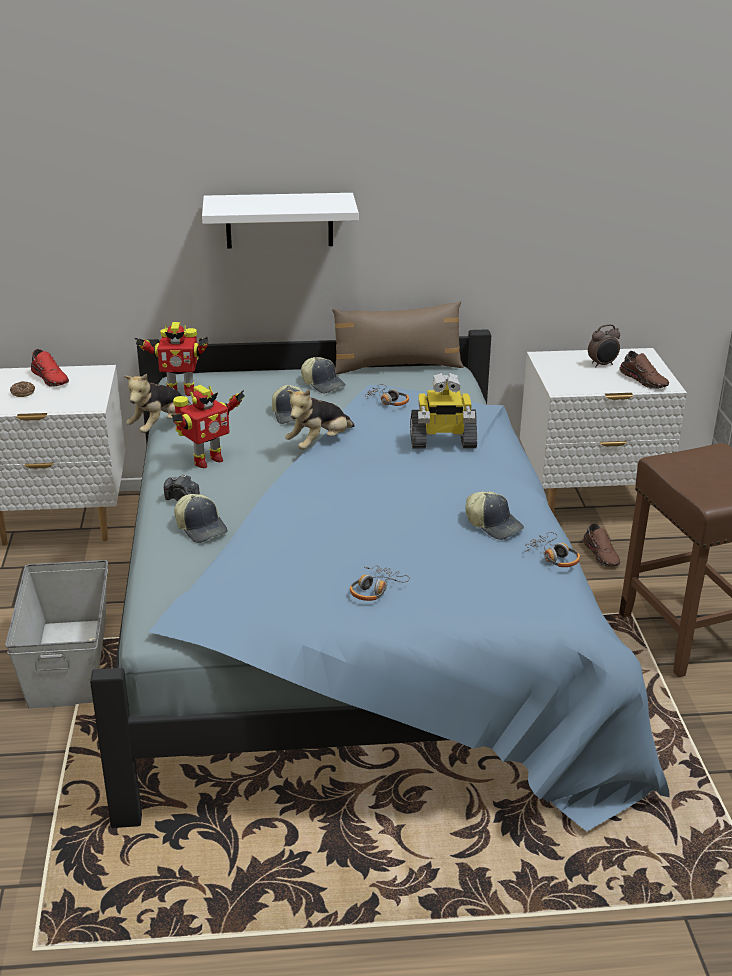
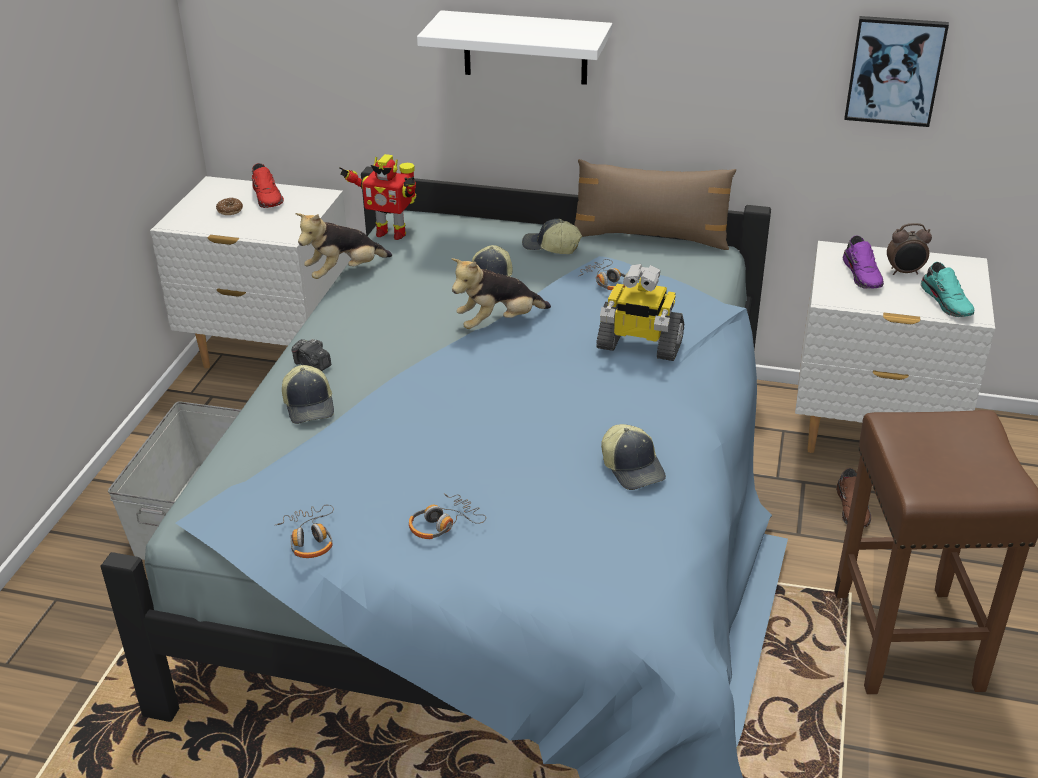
camera: 20 degrees right, 5 degrees up
(206, 460) = (365, 323): toy robot -> none
(323, 384) = (551, 247): cap -> cap turned 135 degrees clockwise
(553, 556) = (680, 526): headphones -> headphones (310, 538)
(574, 370) = (863, 275): none -> purple shoe
(575, 209) = (894, 70): none -> picture
(644, 380) = (947, 302): brown shoe -> turquoise shoe

